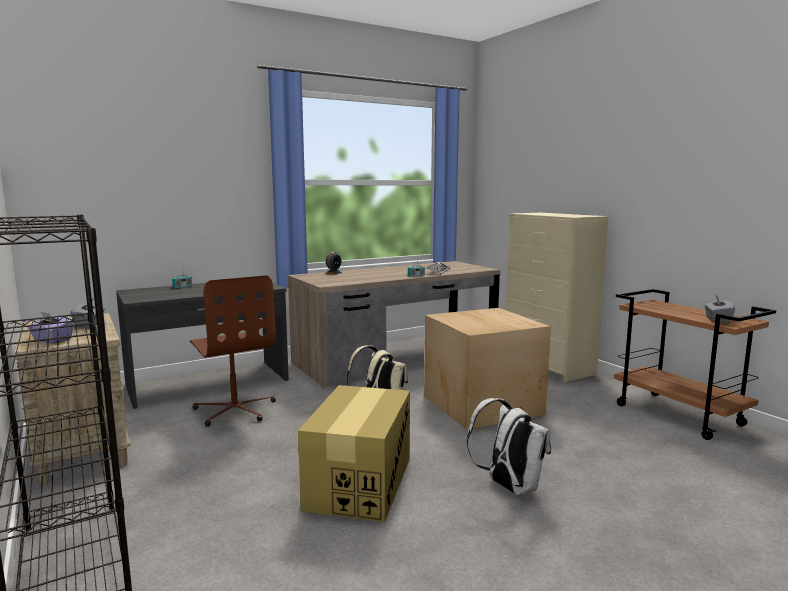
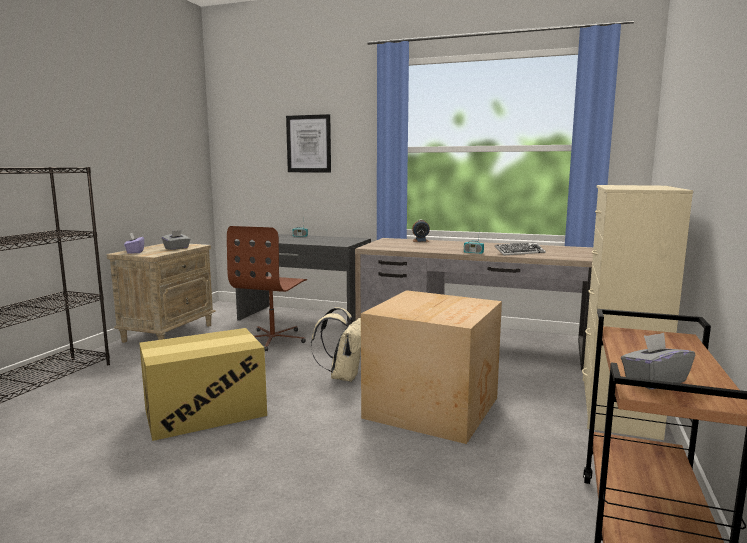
camera: 50 degrees right, 0 degrees up
(178, 173) = (309, 144): none -> picture
(509, 487) = (264, 472): white backpack -> none

